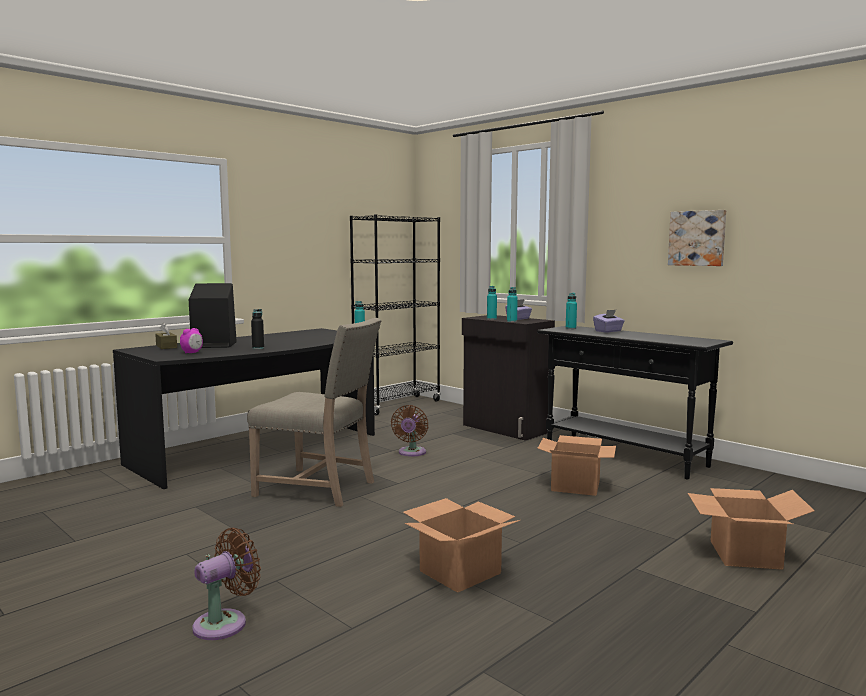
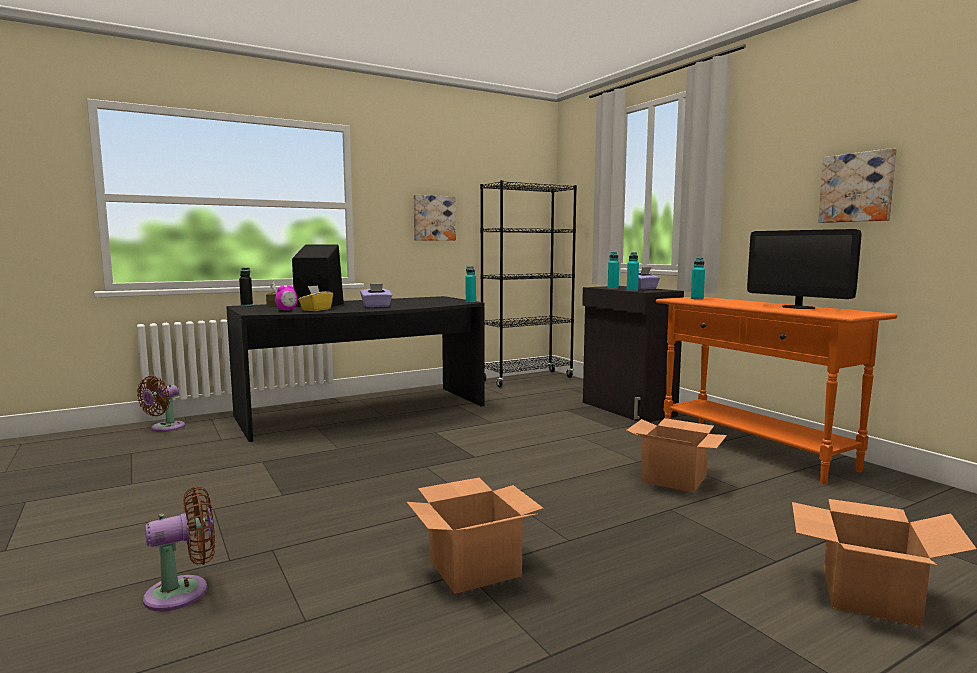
camera: 15 degrees right, 0 degrees up
(222, 351) = (316, 310): none -> yellow tissue box
(258, 348) = (353, 308): black bottle -> black bottle (246, 305)
(306, 250) = (433, 218): none -> picture
(319, 488) = (391, 454): beige chair -> none
(411, 453) = (509, 426): brown fan -> brown fan (164, 428)
(608, 331) = (739, 301): purple tissue box -> purple tissue box (376, 306)
(624, 455) = (753, 449): black console table -> orange console table
(658, 336) = (798, 307): none -> monitor

